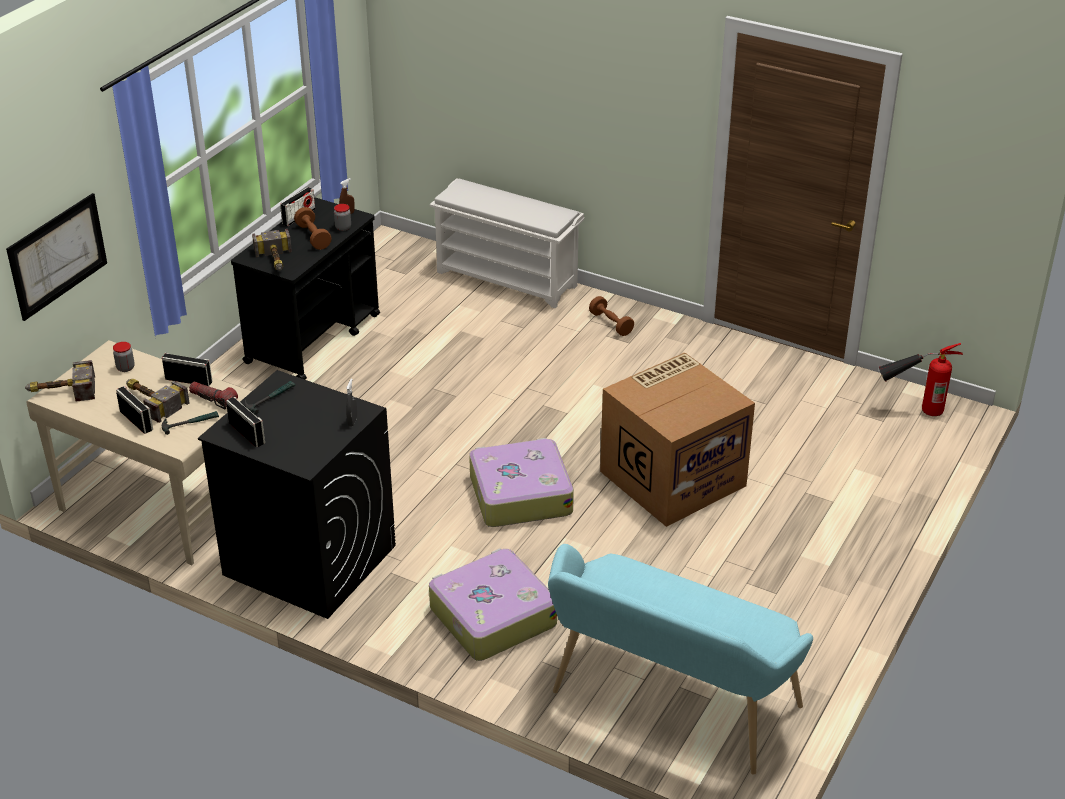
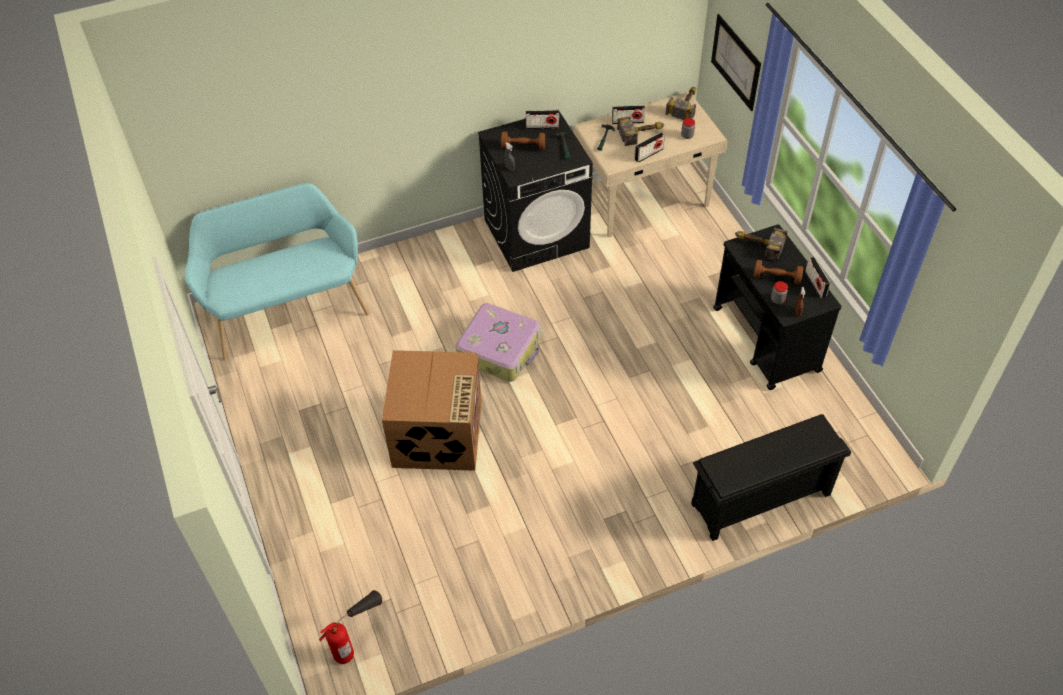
camera: 130 degrees right, 15 degrees up
(214, 400) = (618, 156): flashlight -> none
(491, 616) = (418, 280): suitcase -> none
(508, 279) = (760, 500): white shoe rack -> black shoe rack
(611, 324) = (638, 525): brown dumbbell -> brown dumbbell (523, 147)

